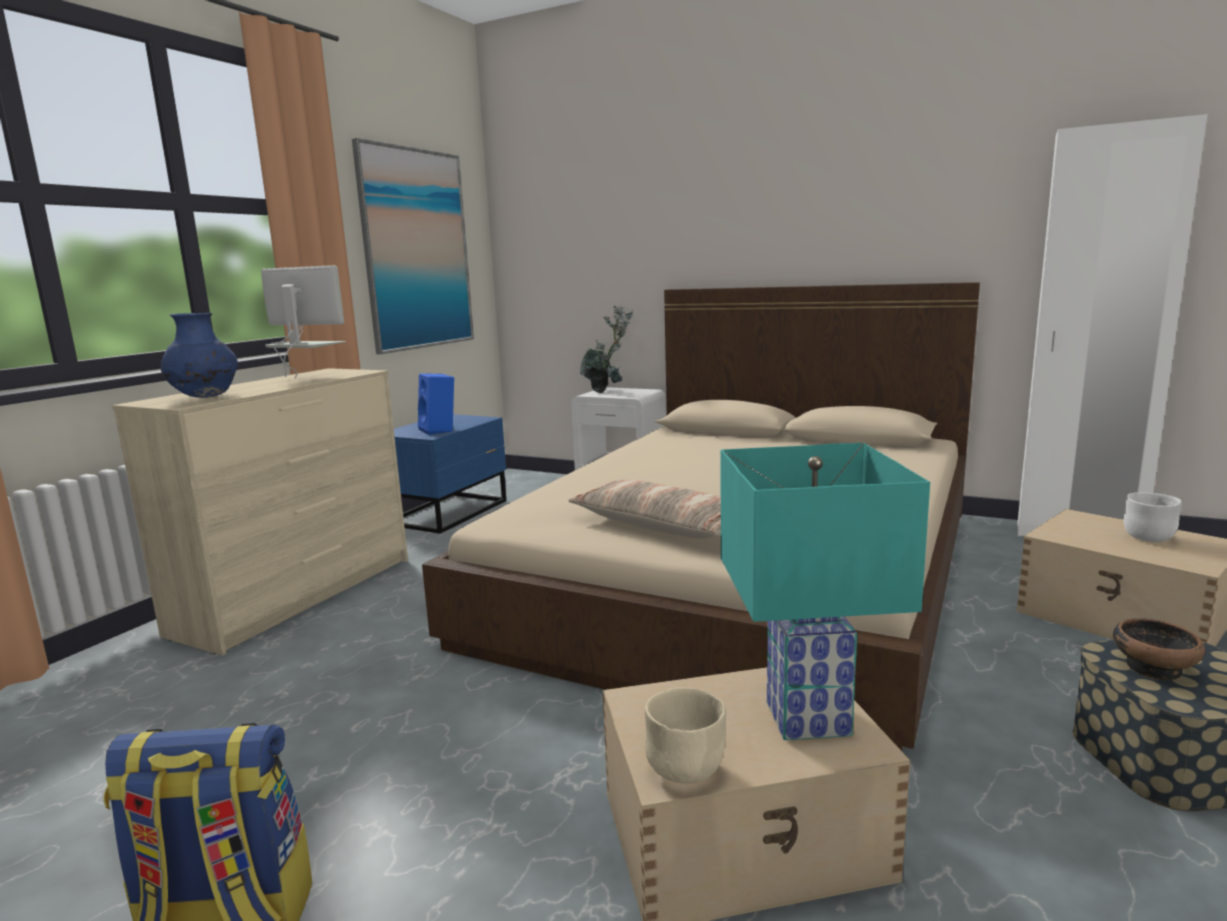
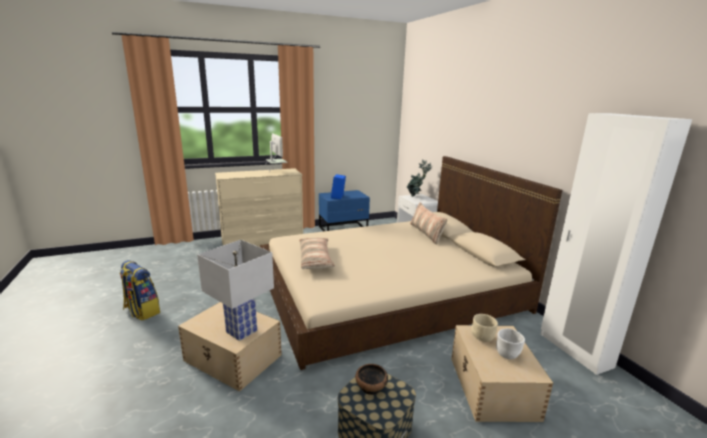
camera: 40 degrees right, 5 degrees up
(205, 397) = (234, 175): blue vase -> none
(416, 250) = (354, 123): picture -> none
(686, 772) = (197, 325): beige bowl -> beige bowl (482, 338)
(721, 439) = (426, 233): none -> pillow
(810, 720) = (241, 332): turquoise table lamp -> white table lamp

